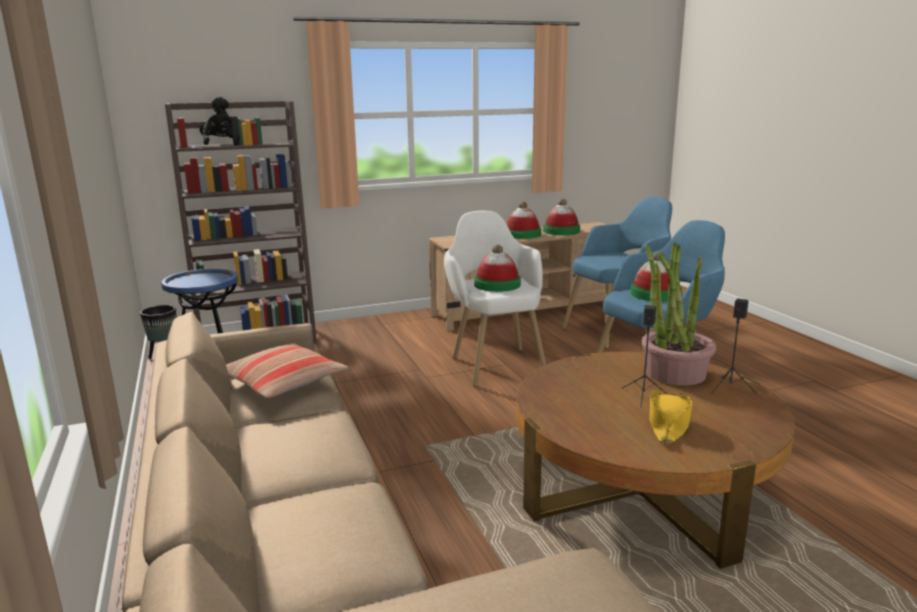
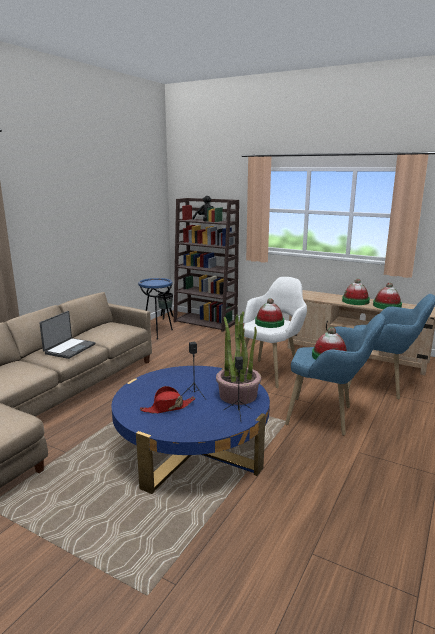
camera: 50 degrees right, 0 degrees up
(282, 382) = (110, 330): pillow -> none
(308, 436) = (69, 349): none -> laptop
(641, 488) = (192, 448): brown coffee table -> blue coffee table
(668, 424) = (168, 407): yellow hat -> red hat

